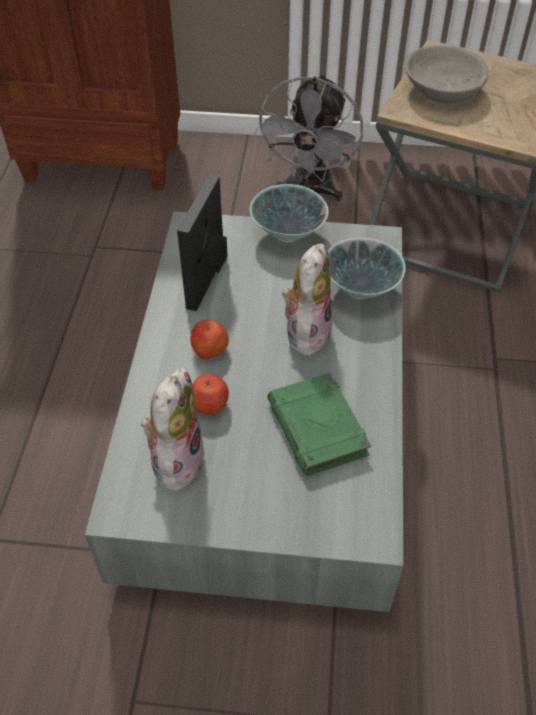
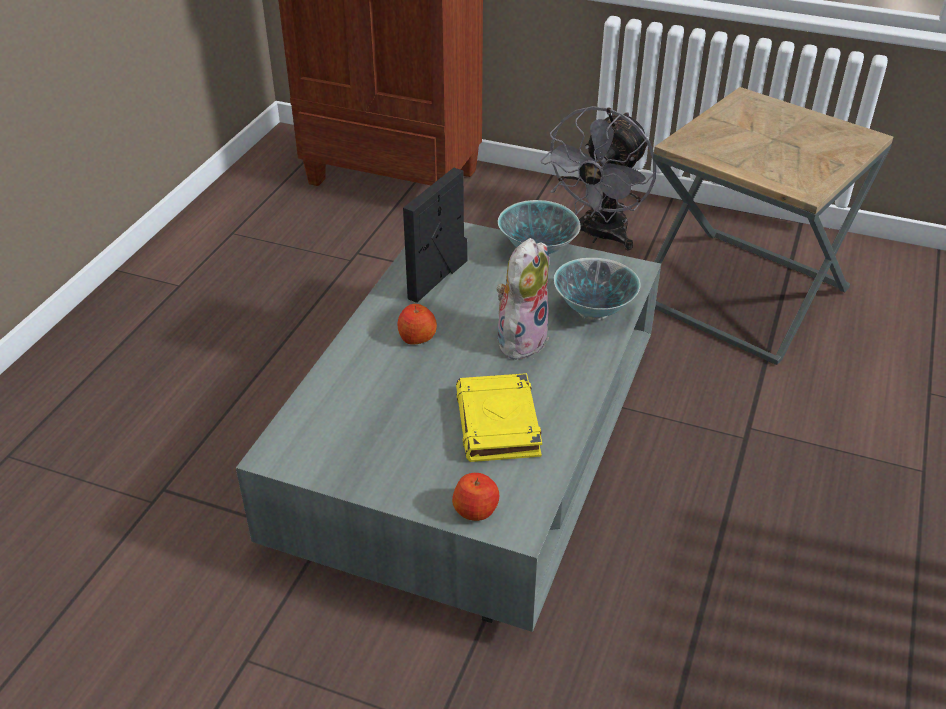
camera: 15 degrees right, 10 degrees down
(176, 460) = (346, 423): plush toy -> none
(210, 404) = (398, 383): apple -> apple (476, 509)
(318, 429) = (498, 424): green book -> yellow book
(442, 89) = (735, 132): grey bowl -> none

